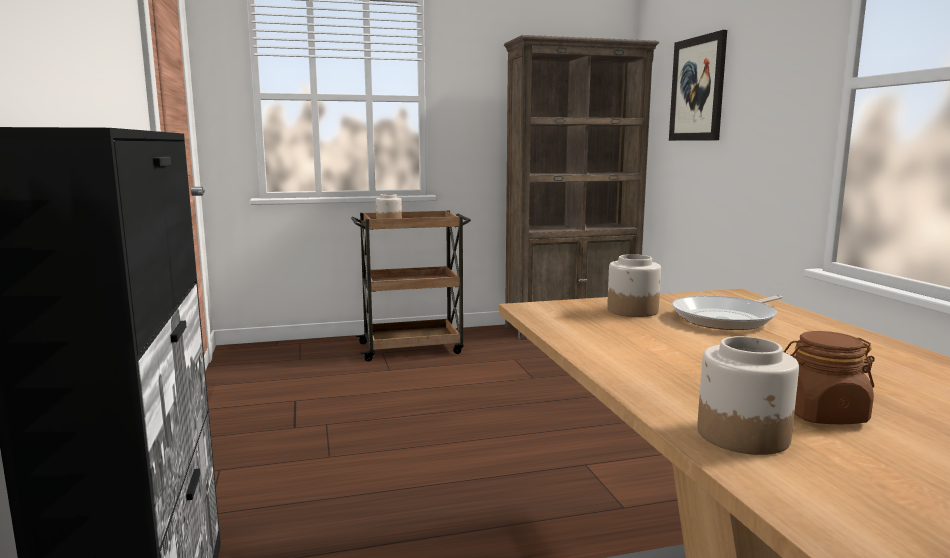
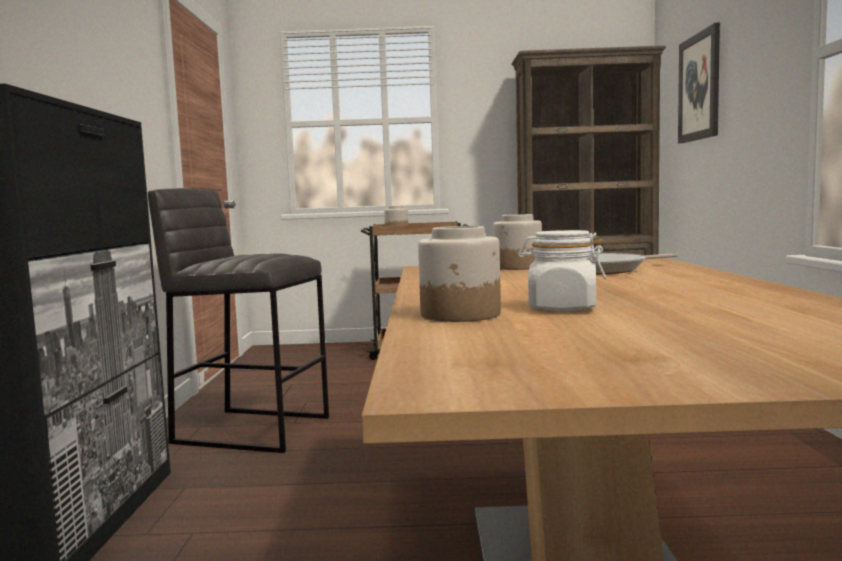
camera: 15 degrees right, 5 degrees down
(284, 469) = (252, 429): none -> grey stool
(821, 414) = (562, 308): brown jar -> white jar

